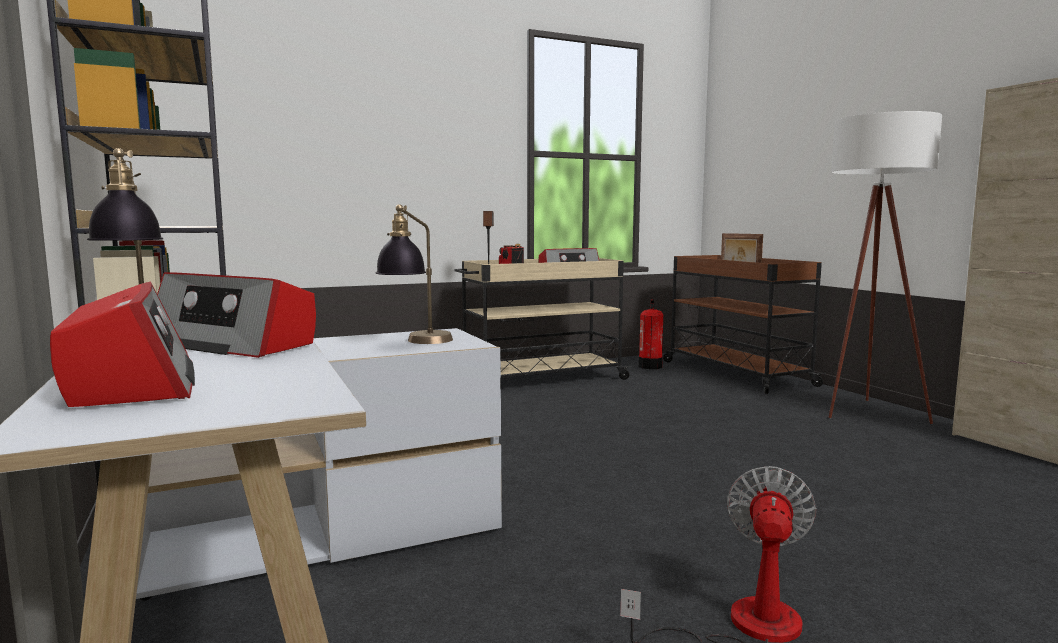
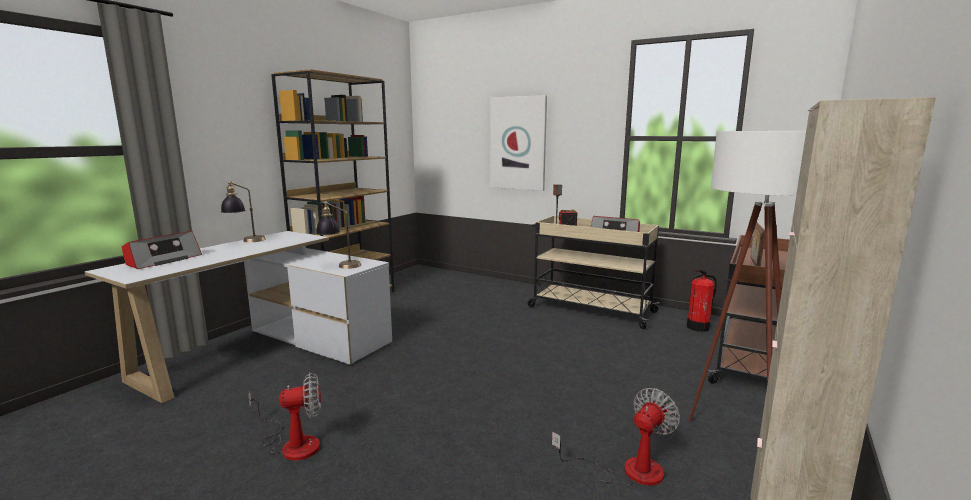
camera: 55 degrees right, 5 degrees up
(233, 343) = (226, 253): radio -> none
(373, 155) = (518, 143): none -> picture
(905, 457) = (628, 470): none -> fan

